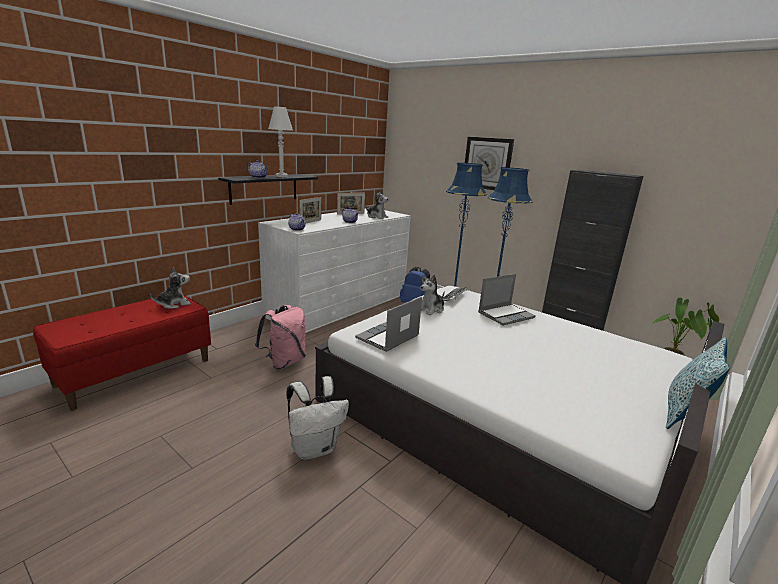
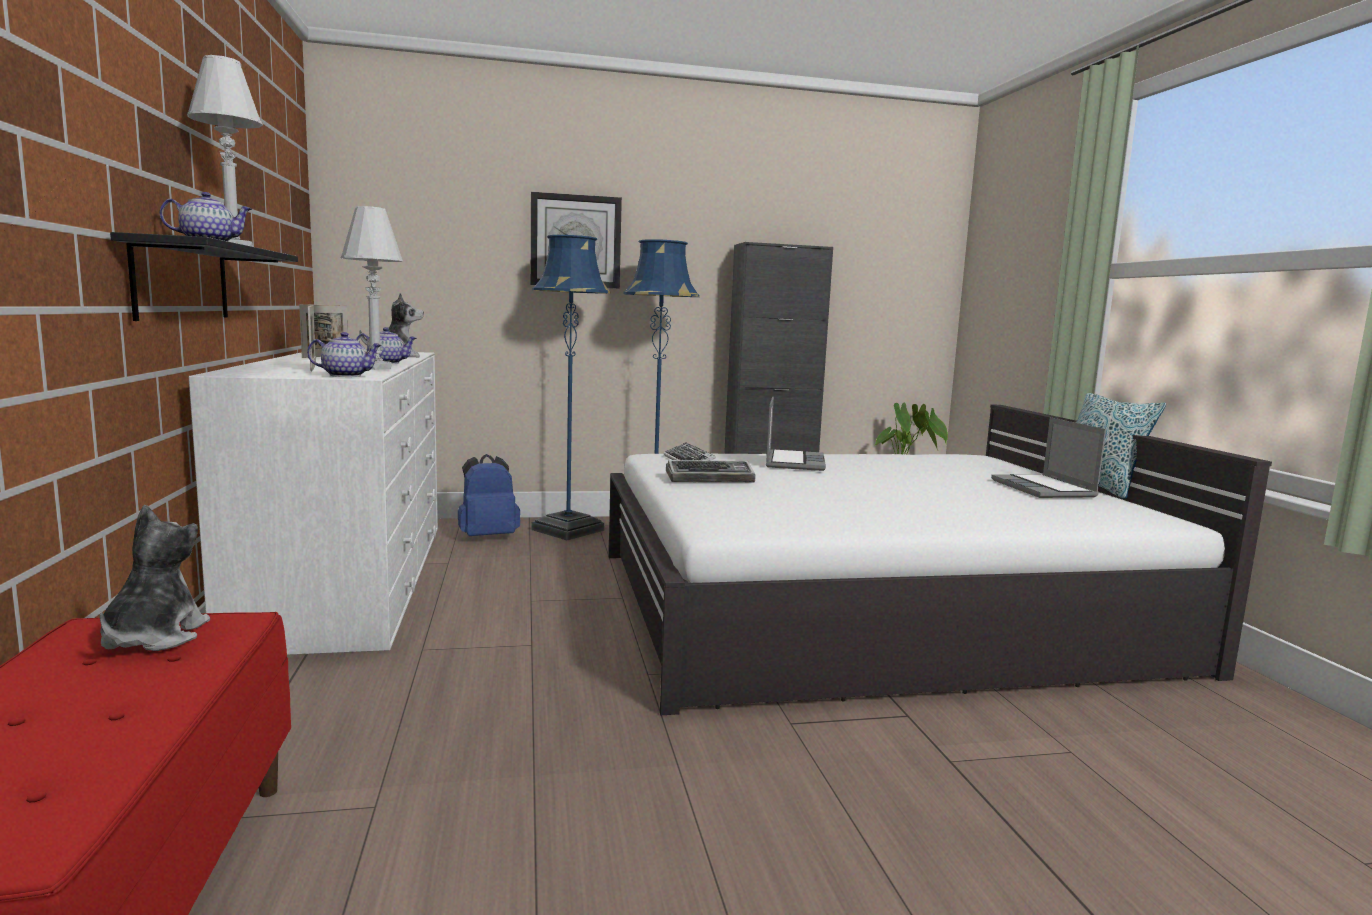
camera: 50 degrees left, 10 degrees down
(284, 362) = (469, 699): pink backpack -> none
(315, 448) = (812, 766): white backpack -> none
(329, 225) = (375, 368): none -> white table lamp
(388, 338) = (773, 517): laptop -> laptop (1044, 489)
(431, 309) = (710, 479): plush toy -> keyboard

